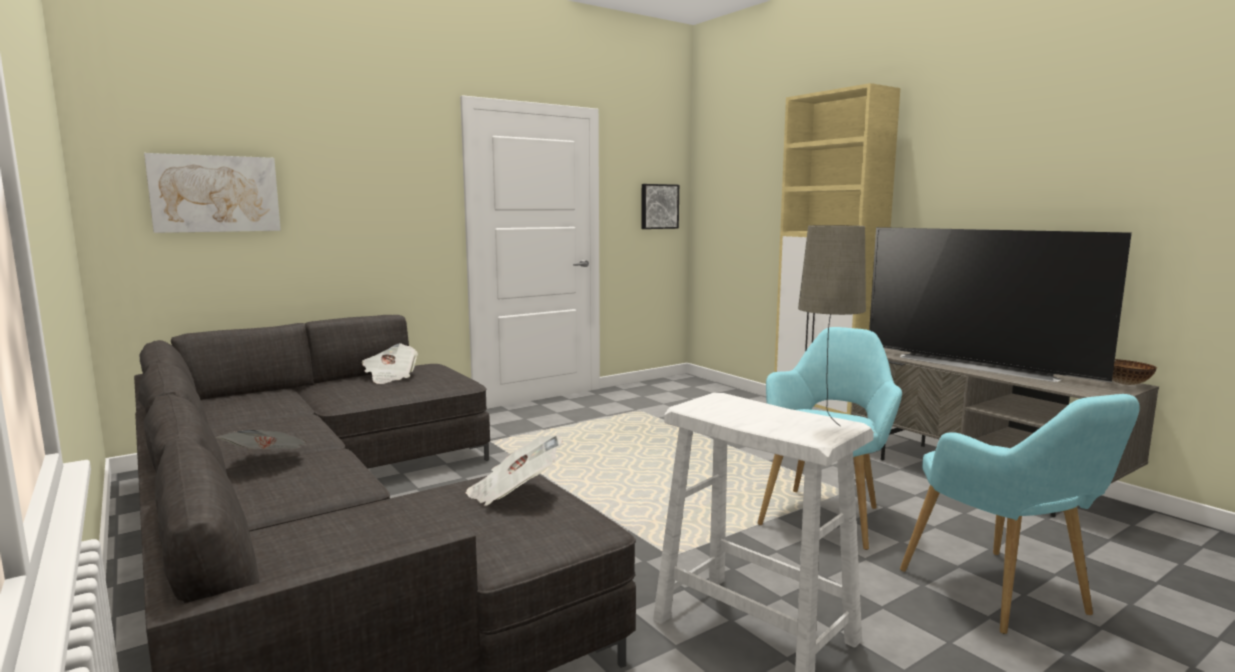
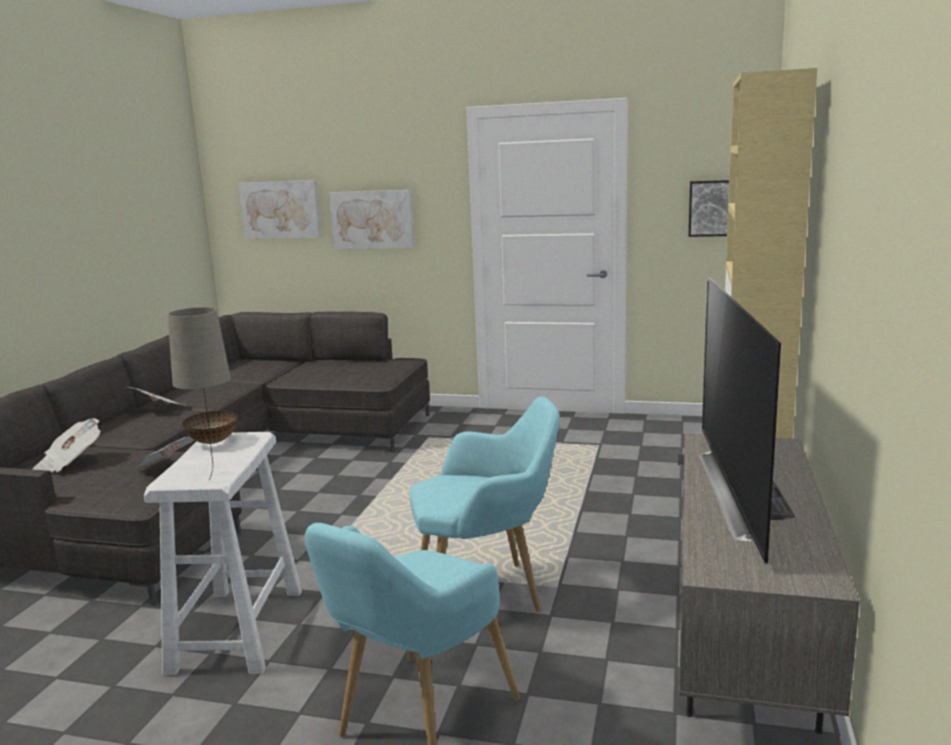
camera: 50 degrees right, 5 degrees up
(351, 210) = (372, 219): none -> picture
(390, 377) = (355, 365): newspaper -> newspaper (69, 463)
(1126, 384) = (818, 579): bowl -> bowl (212, 442)

